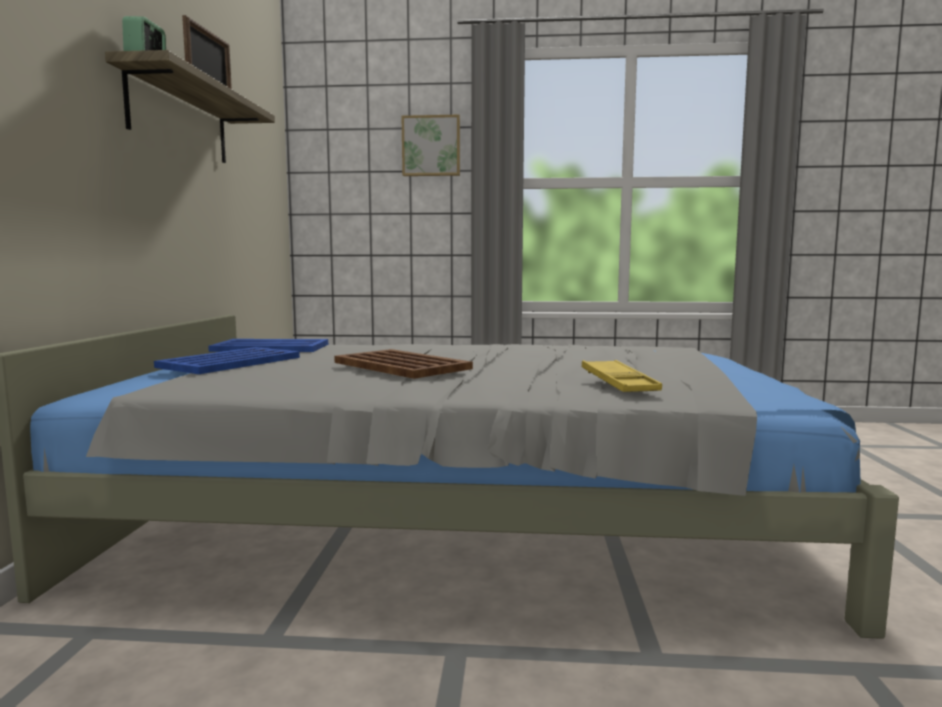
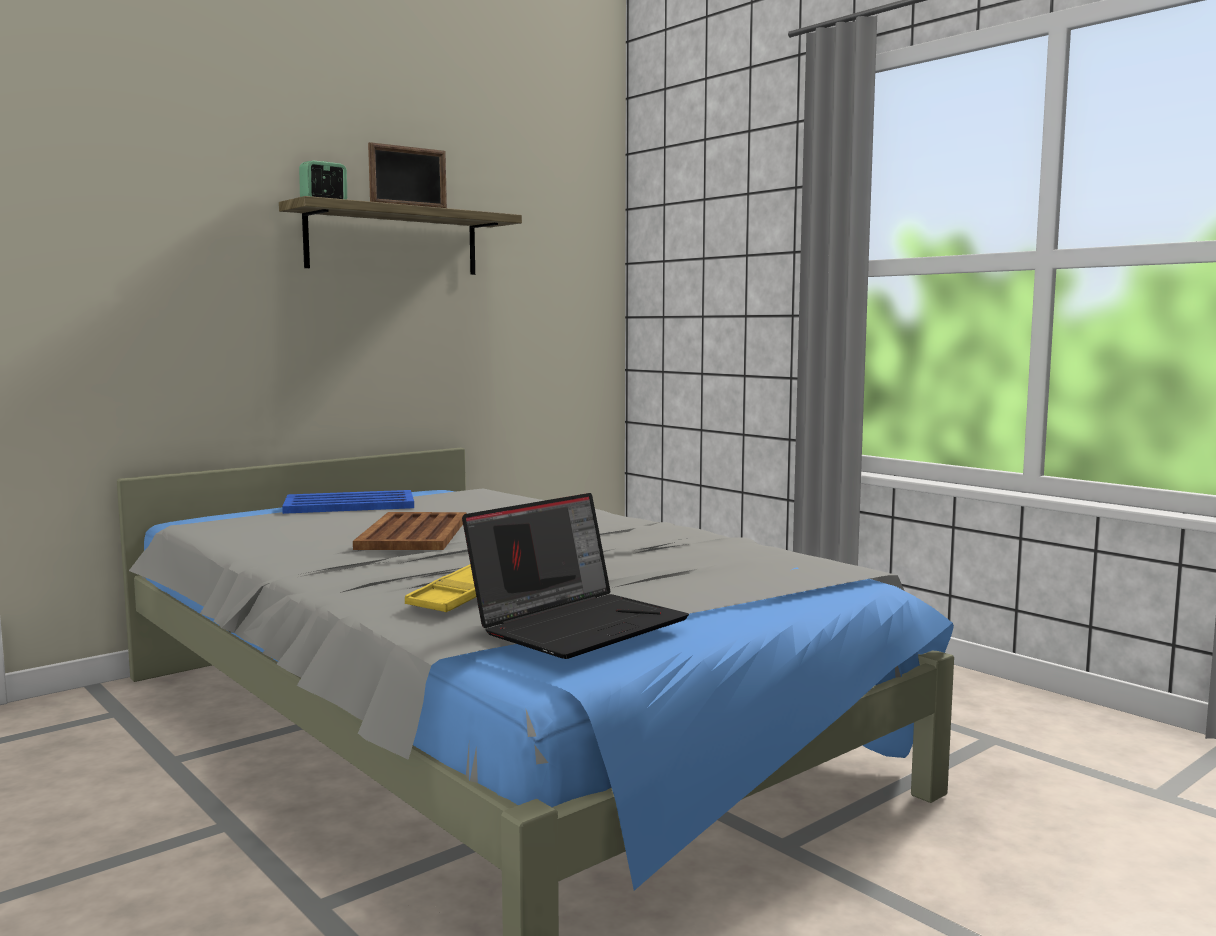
camera: 45 degrees right, 0 degrees up
(270, 347) = (447, 491): blue tray -> none
(431, 146) = (769, 218): picture -> none
(725, 382) = (578, 624): none -> laptop

